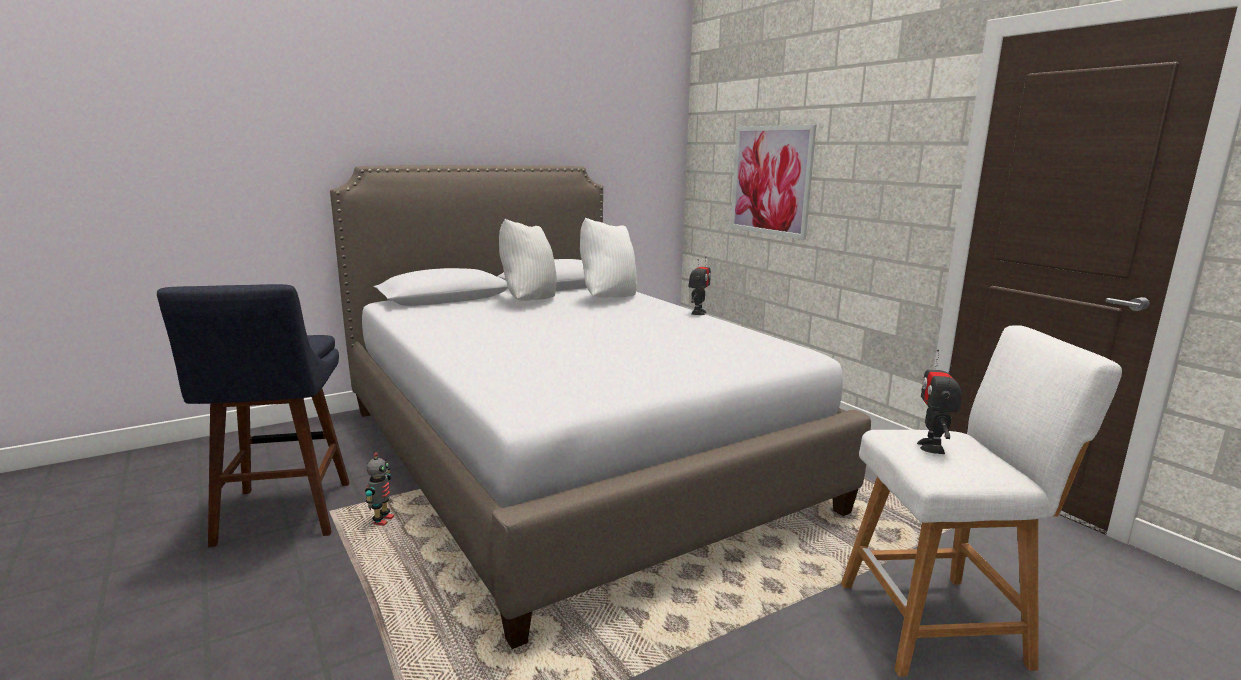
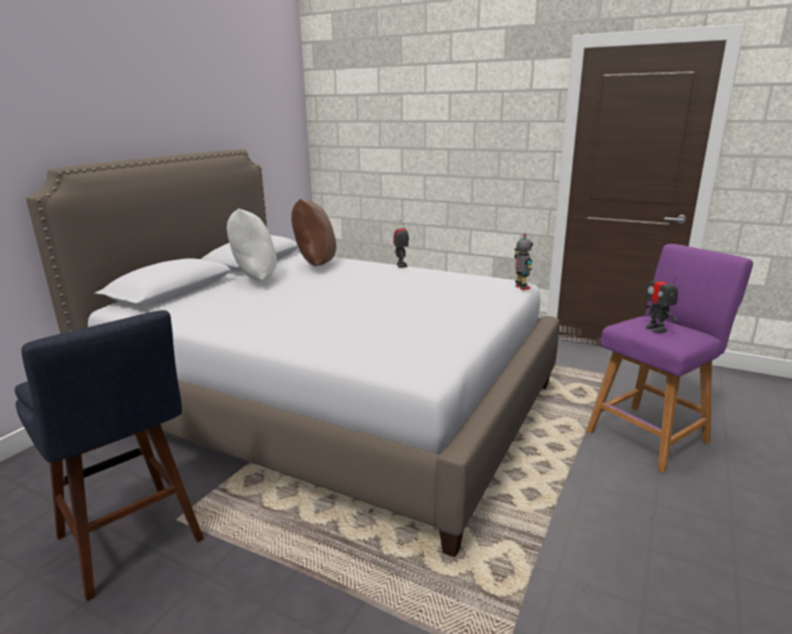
camera: 30 degrees left, 5 degrees up
(382, 520) = (237, 508): toy robot -> toy robot (521, 287)
(607, 298) = (314, 265): white pillow -> brown pillow
(770, 180) = (399, 151): picture -> none
(940, 623) = (650, 435): white stool -> purple stool

